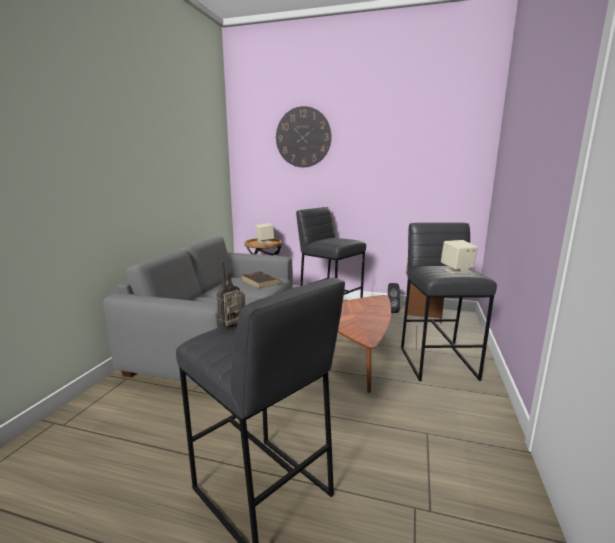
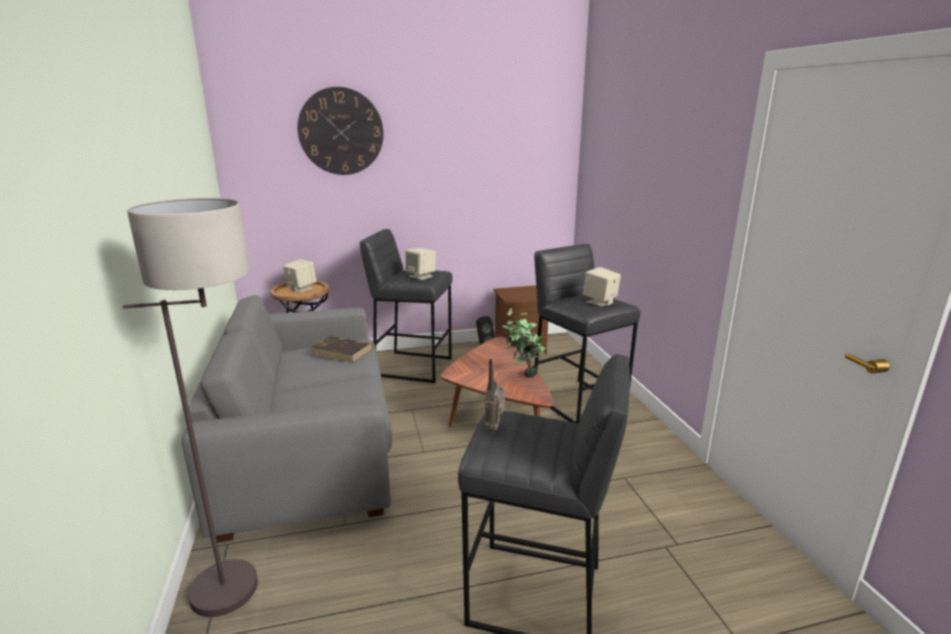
camera: 30 degrees left, 5 degrees up
(109, 404) = (245, 586): none -> grey floor lamp
(336, 241) = (421, 276): none -> beige speaker
(372, 322) = (522, 376): none -> potted plant

